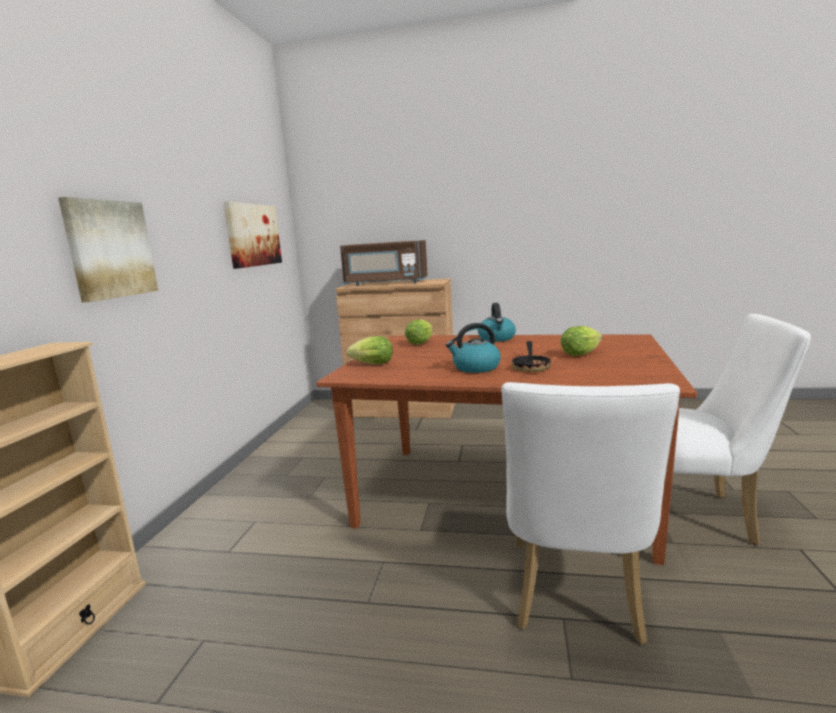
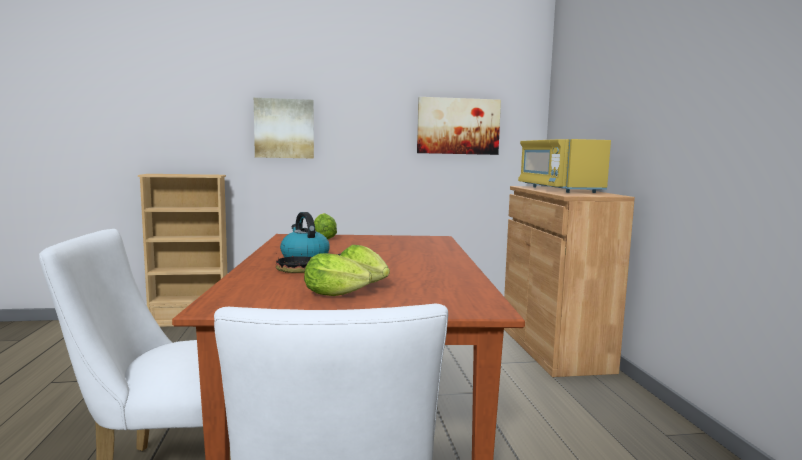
camera: 70 degrees right, 5 degrees down
(386, 283) = (558, 189): brown microwave -> yellow microwave
(421, 342) = (415, 243): lettuce -> lettuce (338, 295)
(497, 338) = (446, 259): kettle -> none

